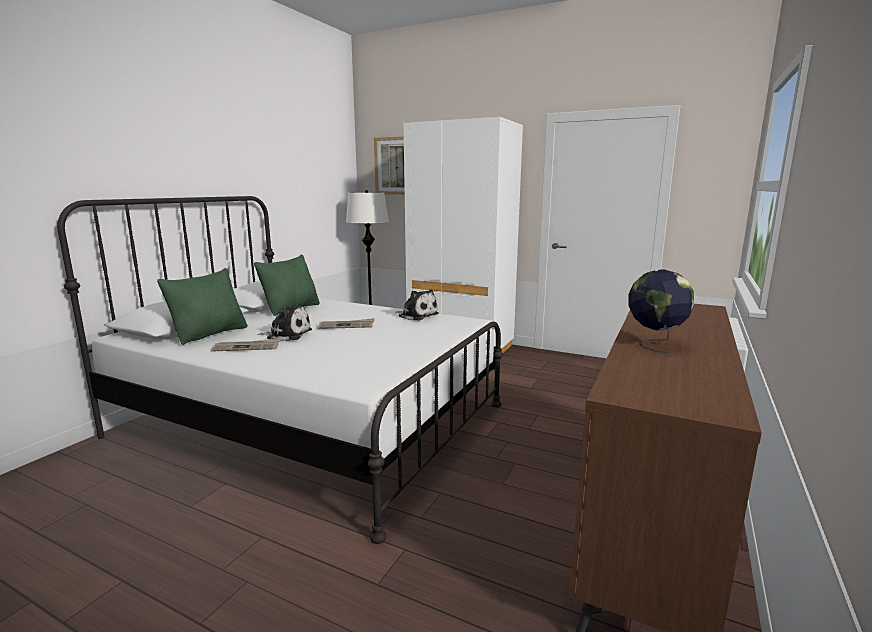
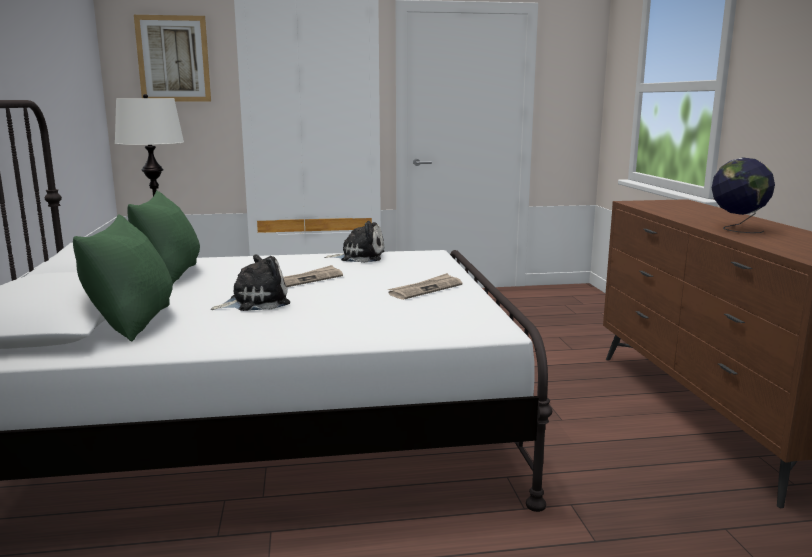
camera: 35 degrees left, 0 degrees up
(247, 347) = (241, 325): newspaper -> newspaper (425, 289)

